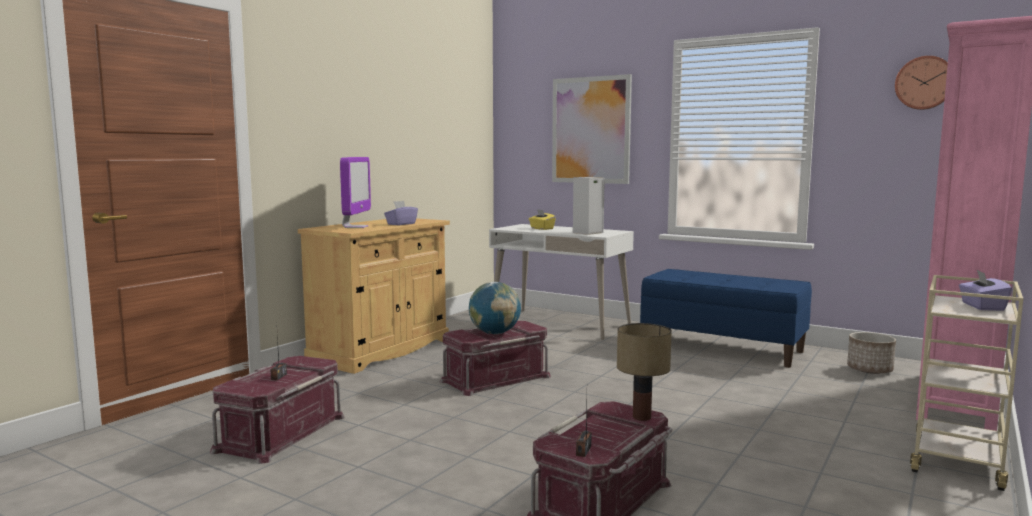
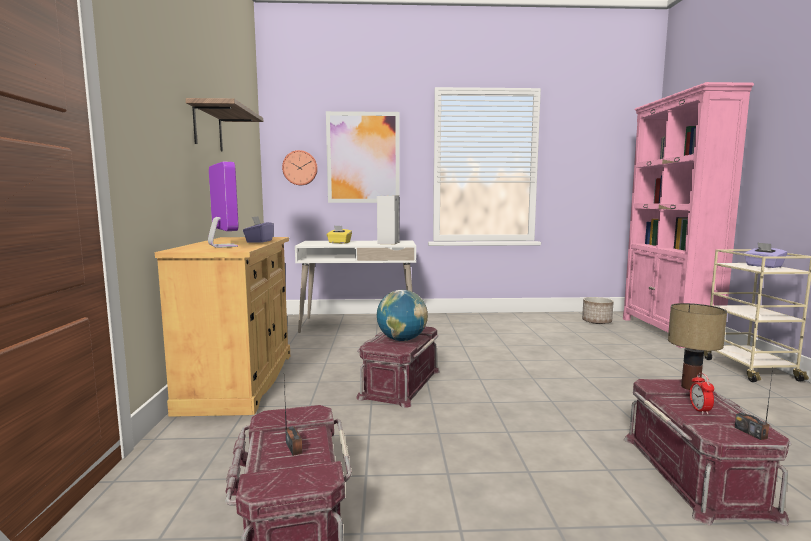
camera: 35 degrees left, 0 degrees up
(387, 118) = (208, 128): none -> shelf
(599, 432) = (700, 410): none -> alarm clock
(723, 348) = (499, 323): blue bench -> none
(924, 83) = (604, 131): wall clock -> wall clock (300, 168)

